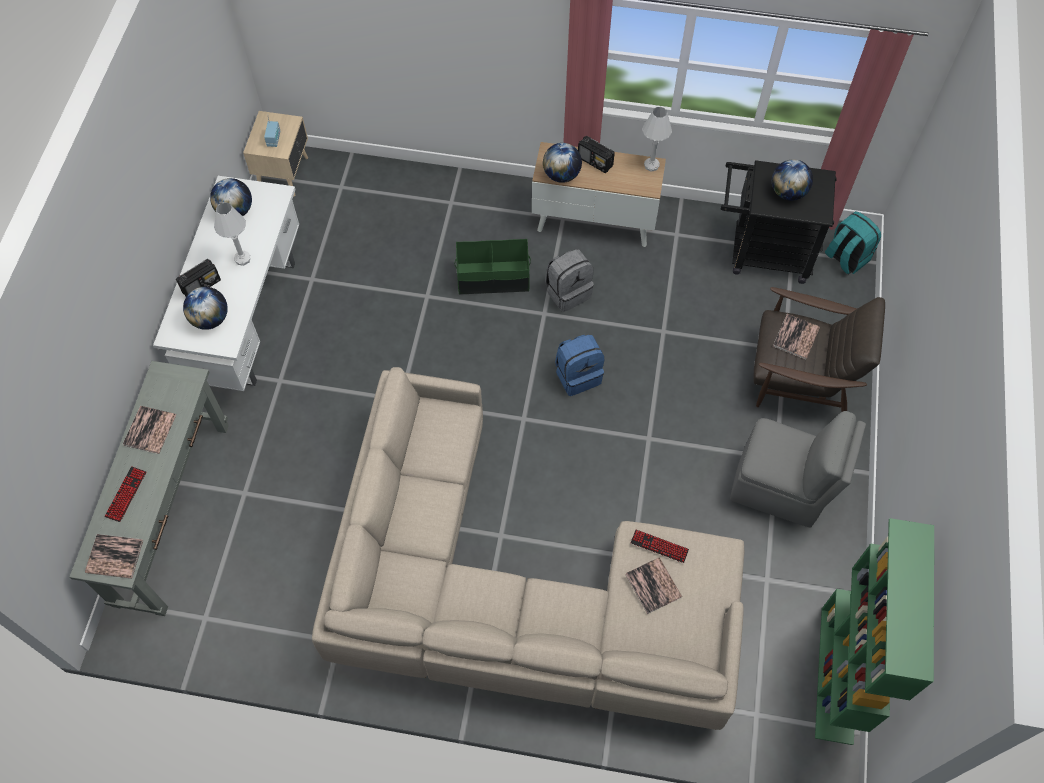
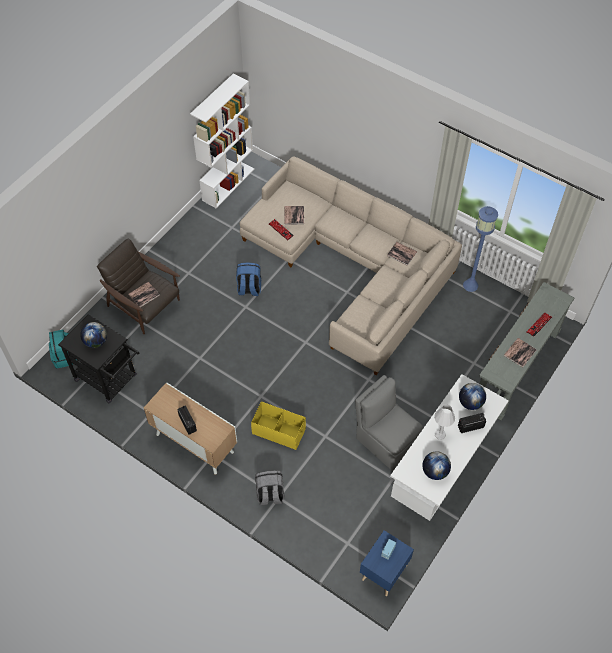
camera: 155 degrees left, 5 degrees down
(114, 556) = (550, 298): book -> book (402, 254)
(285, 174) = (383, 572): beige nightstand -> blue nightstand
(289, 643) = (470, 285): none -> blue floor lamp
(493, 278) = (279, 431): green storage box -> yellow storage box
(561, 175) = (214, 423): globe -> none
(568, 292) = (239, 403): grey backpack -> grey backpack (270, 495)
(578, 375) = (262, 353): blue backpack -> blue backpack (249, 289)
(651, 165) = (155, 406): white table lamp -> none
(781, 488) = (196, 259): grey chair -> grey chair (386, 441)
(837, 675) = (228, 184): green bookcase -> white bookcase

